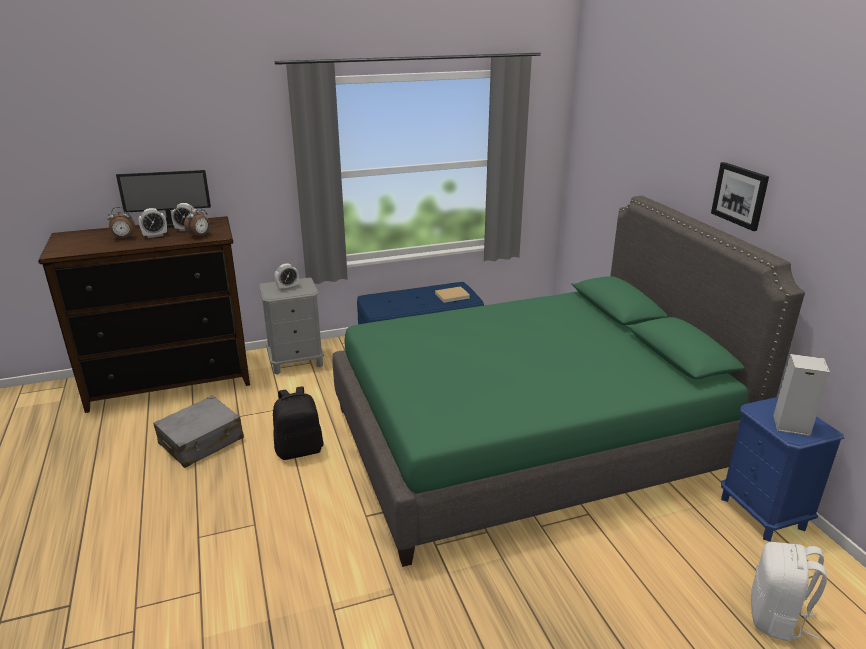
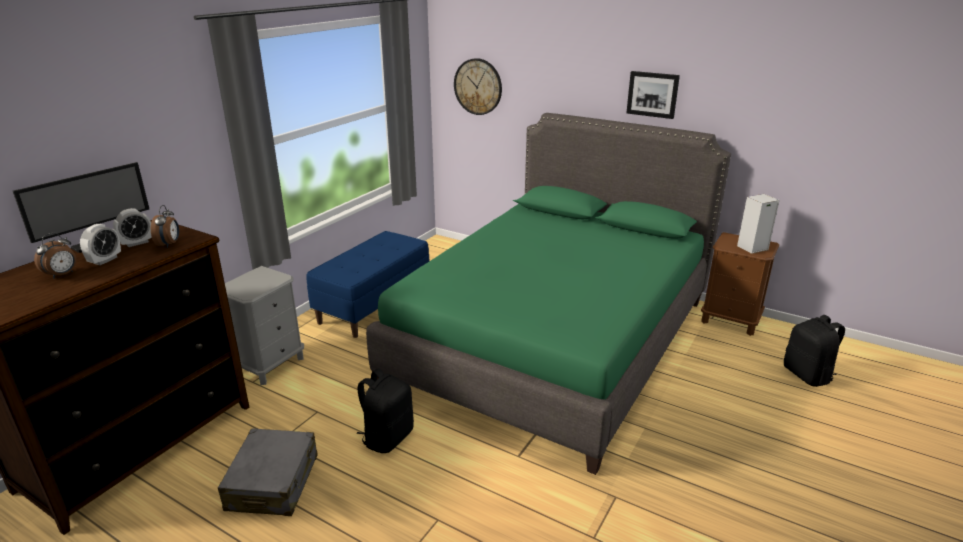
camera: 40 degrees left, 0 degrees up
(287, 287) = (253, 282): alarm clock -> none
(453, 295) = (395, 244): beige book -> none
(598, 155) = (478, 86): none -> wall clock
(763, 513) = (730, 320): blue nightstand -> brown nightstand
(776, 618) = (807, 375): white backpack -> black backpack

